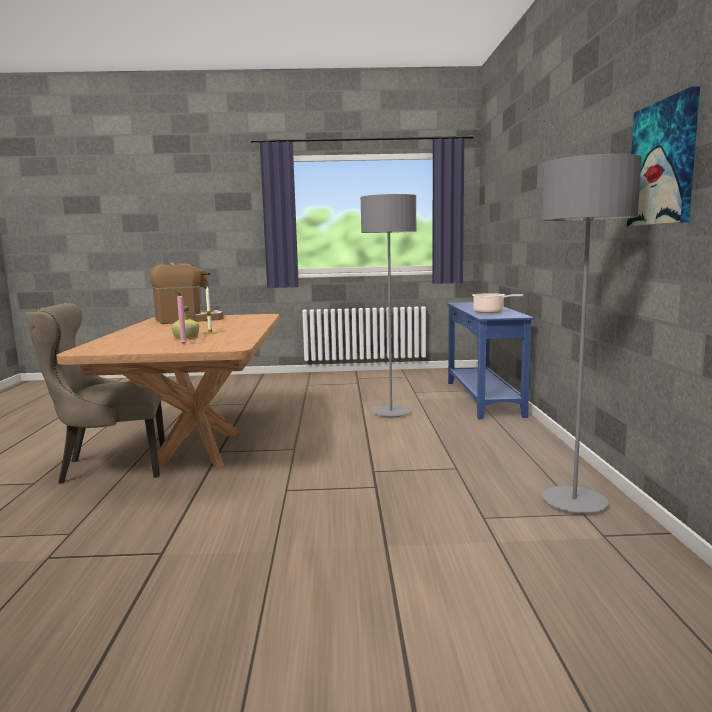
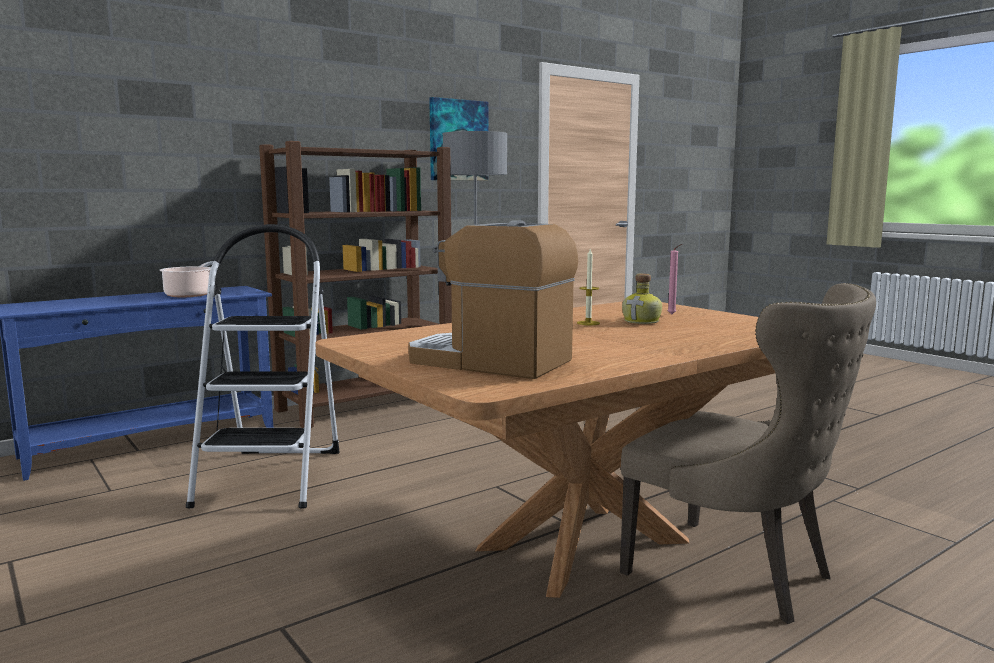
camera: 125 degrees left, 0 degrees up
(391, 413) = (273, 476): grey floor lamp -> step ladder
(529, 448) = (366, 404): none -> brown bookcase

